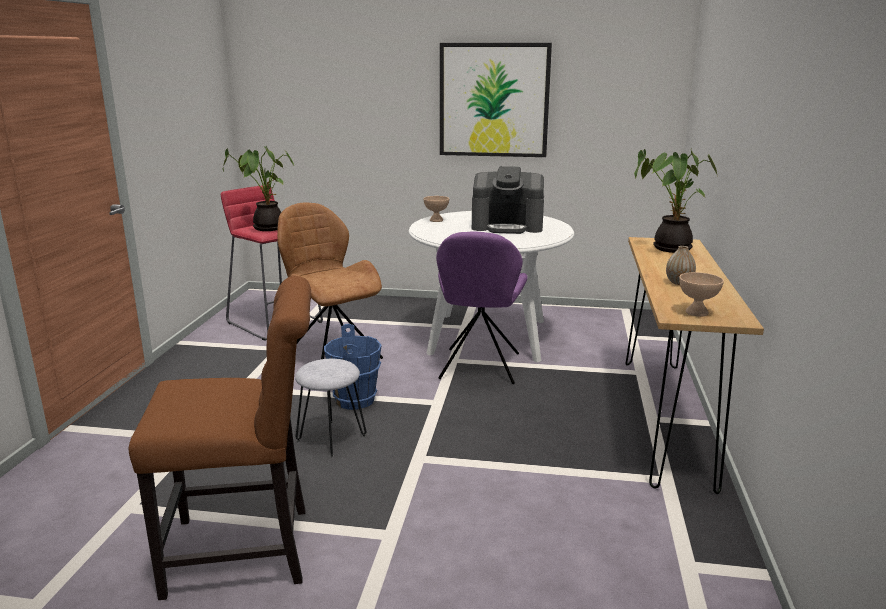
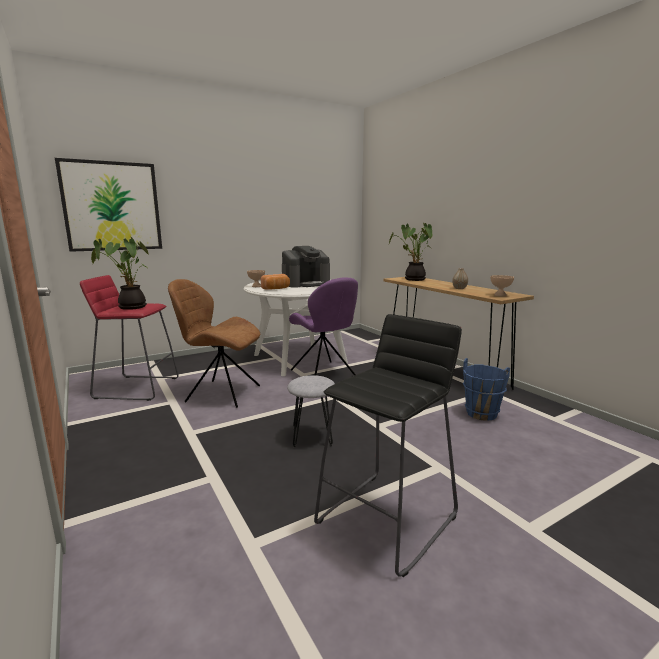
camera: 40 degrees left, 5 degrees down
(248, 551) = (388, 519): brown chair -> black stool
(355, 400) = (286, 412): blue bucket -> blue bucket (481, 413)
(445, 229) = (276, 289): none -> bread
(494, 100) = (261, 208): picture -> picture (112, 206)

